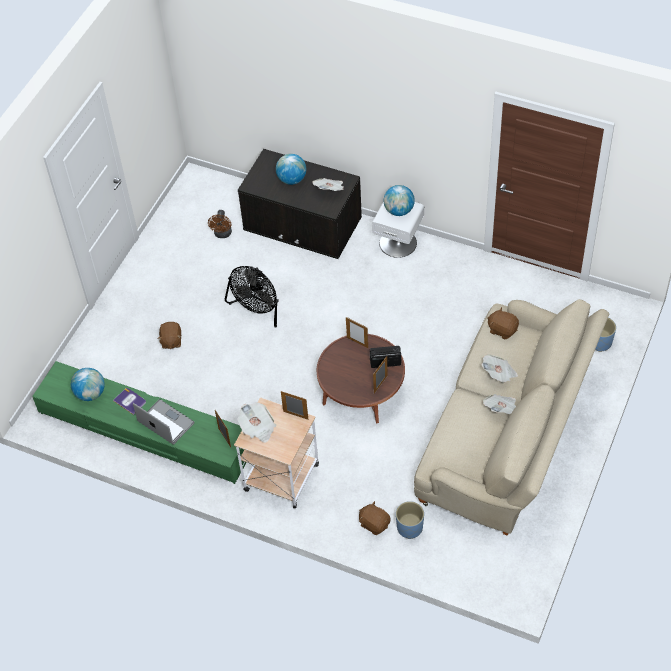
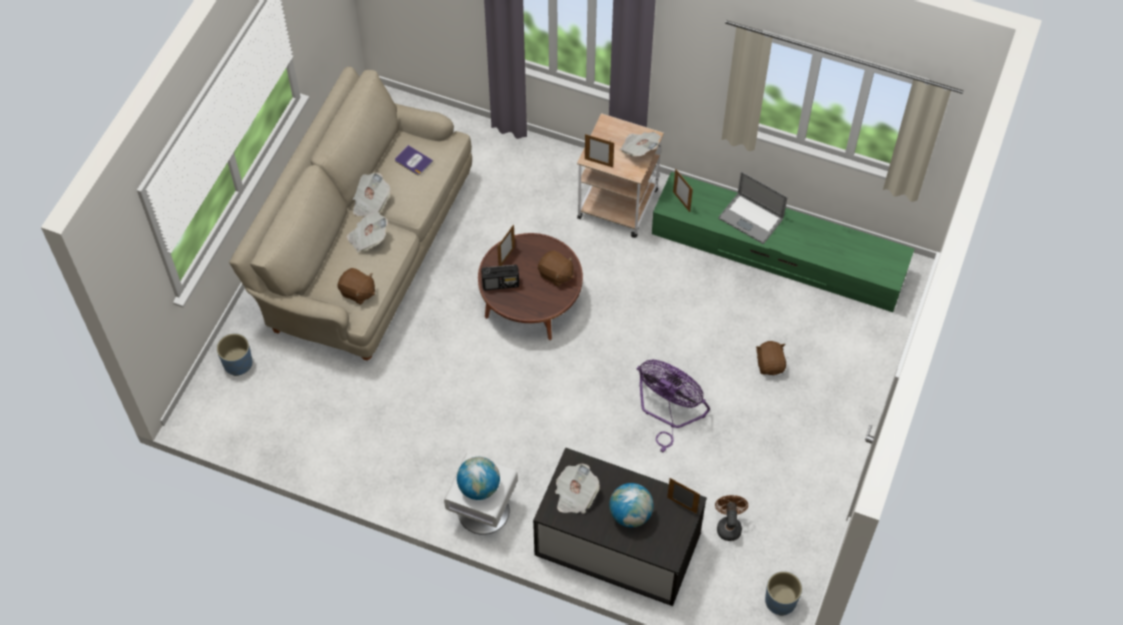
camera: 175 degrees right, 5 degrees up
(90, 393) = (846, 251): globe -> none
(130, 401) = (797, 242): book -> book (413, 161)
(257, 306) = (667, 413): black fan -> purple fan
(357, 342) = (534, 308): picture frame -> picture frame (681, 505)
(374, 523) = (515, 158): brown plush toy -> brown plush toy (556, 274)
(409, 527) = (479, 155): blue planter -> blue planter (781, 601)

